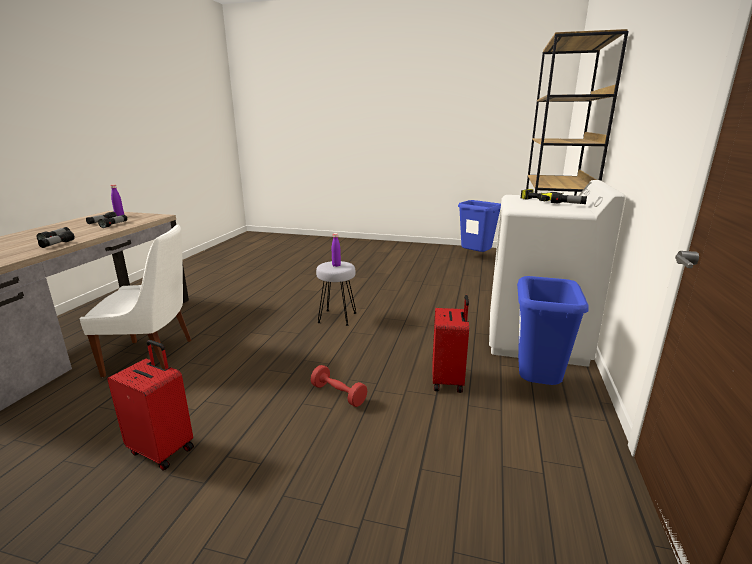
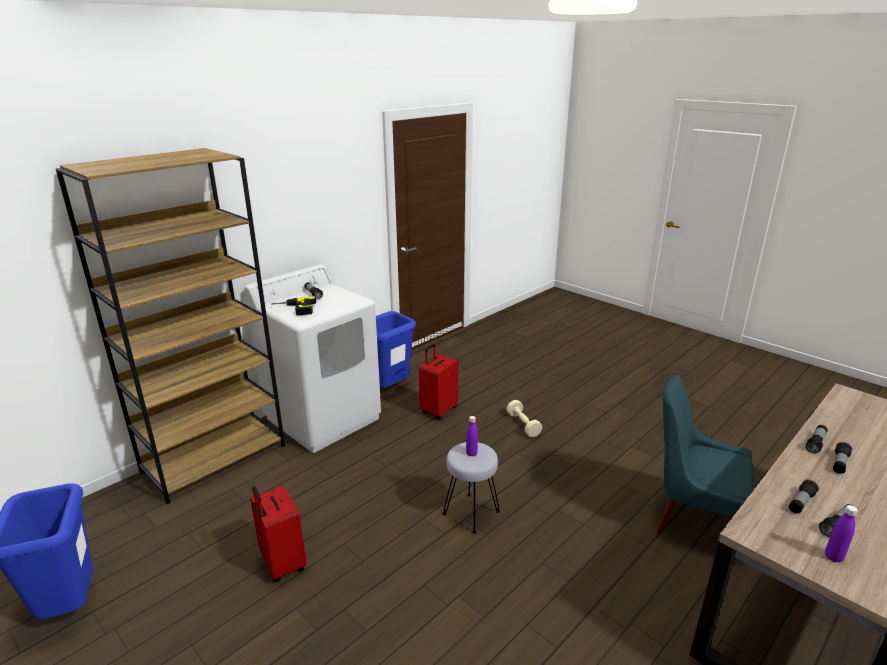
camera: 150 degrees left, 5 degrees up
(153, 357) = (691, 519): white chair -> blue chair
(163, 449) = (646, 426): red suitcase -> red suitcase (282, 564)
(338, 394) = (523, 425): red dumbbell -> beige dumbbell

